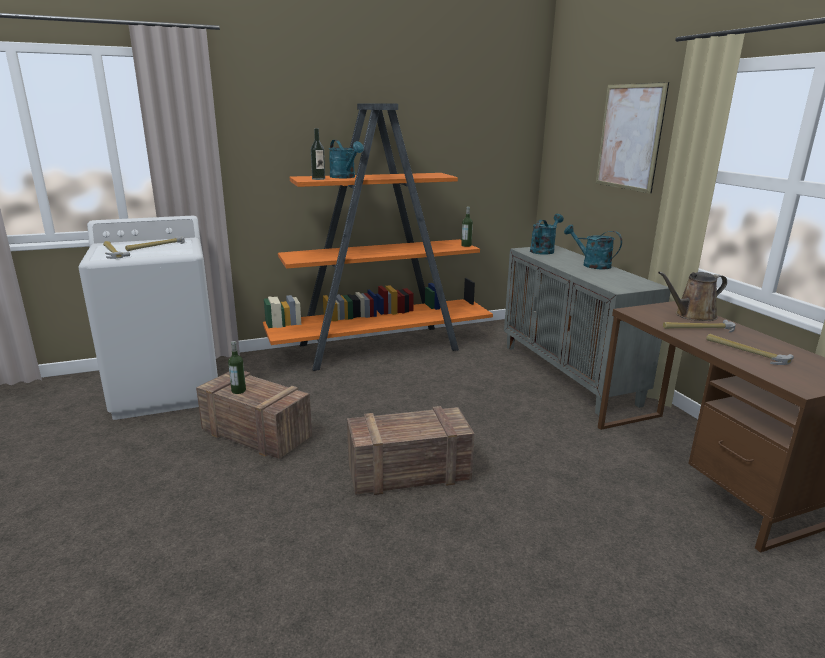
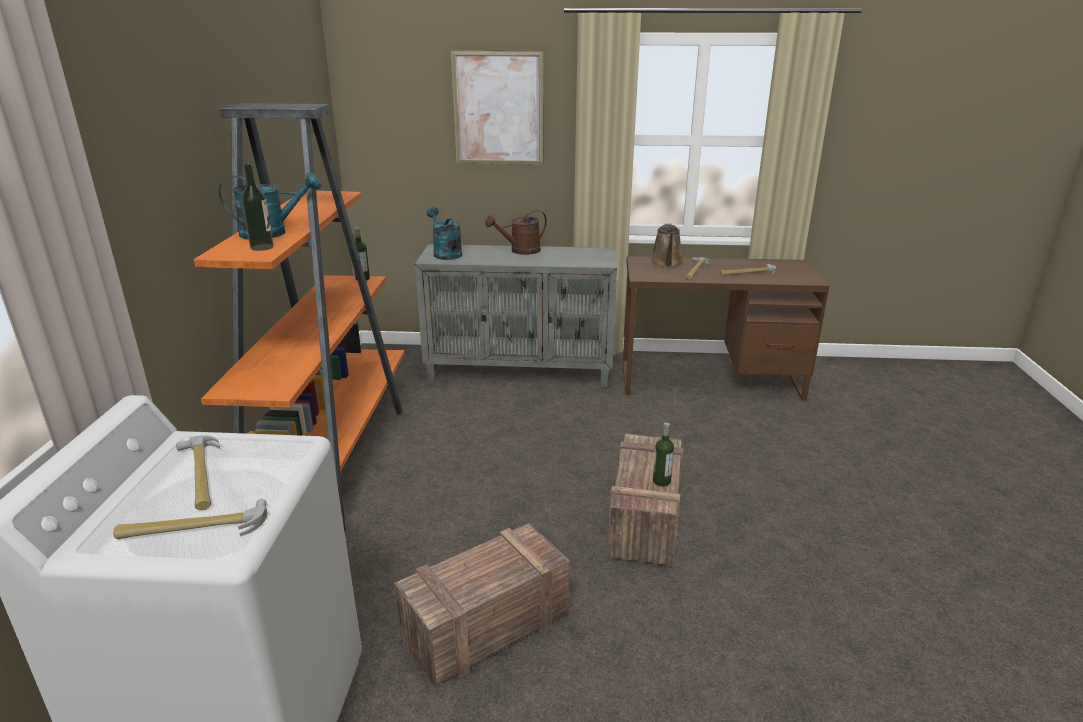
camera: 65 degrees left, 5 degrees up
(238, 391) = (476, 584): bottle -> bottle (661, 481)
(591, 264) = (520, 251): turquoise watering can -> brown watering can

